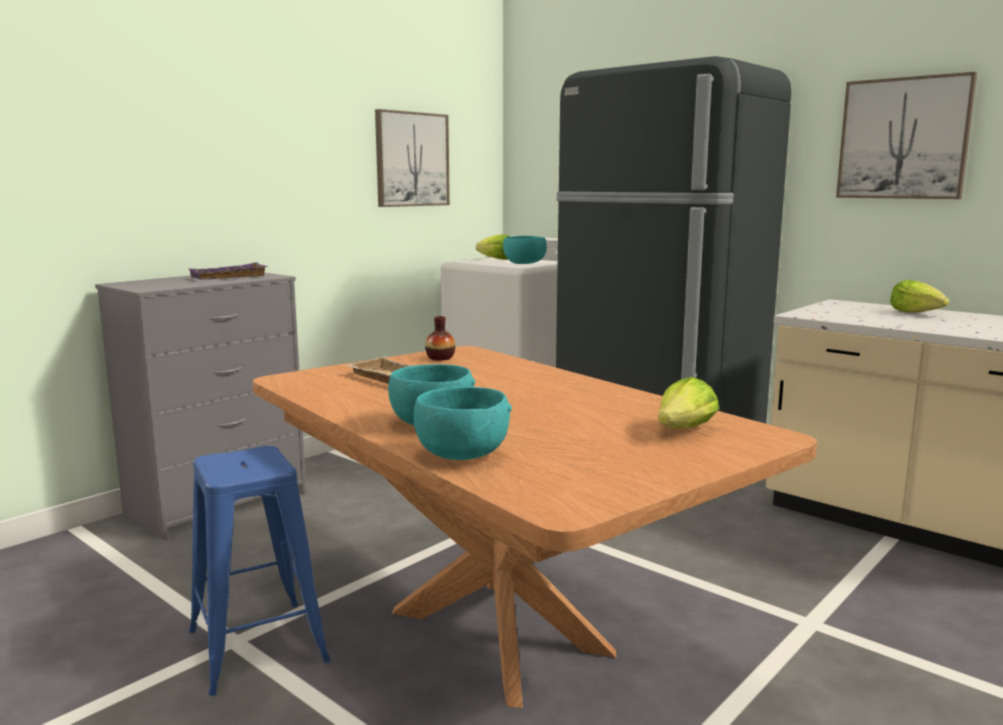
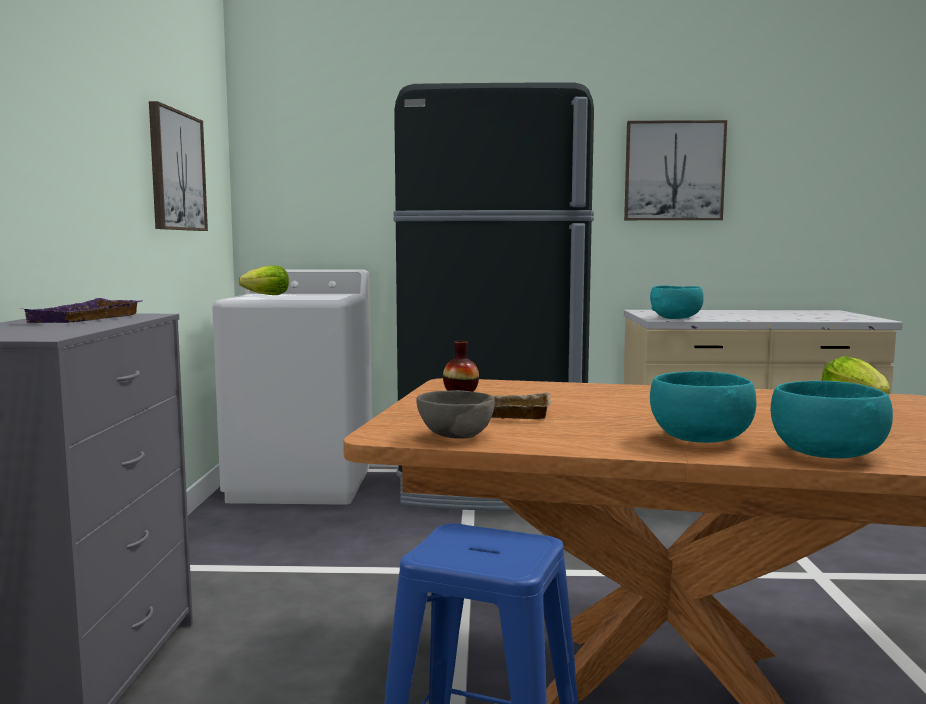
camera: 40 degrees left, 5 degrees down
(310, 388) = (456, 437): none -> grey bowl
(525, 263) = (319, 296): turquoise bowl -> turquoise bowl (676, 318)
(917, 313) = (715, 312): lettuce -> none

